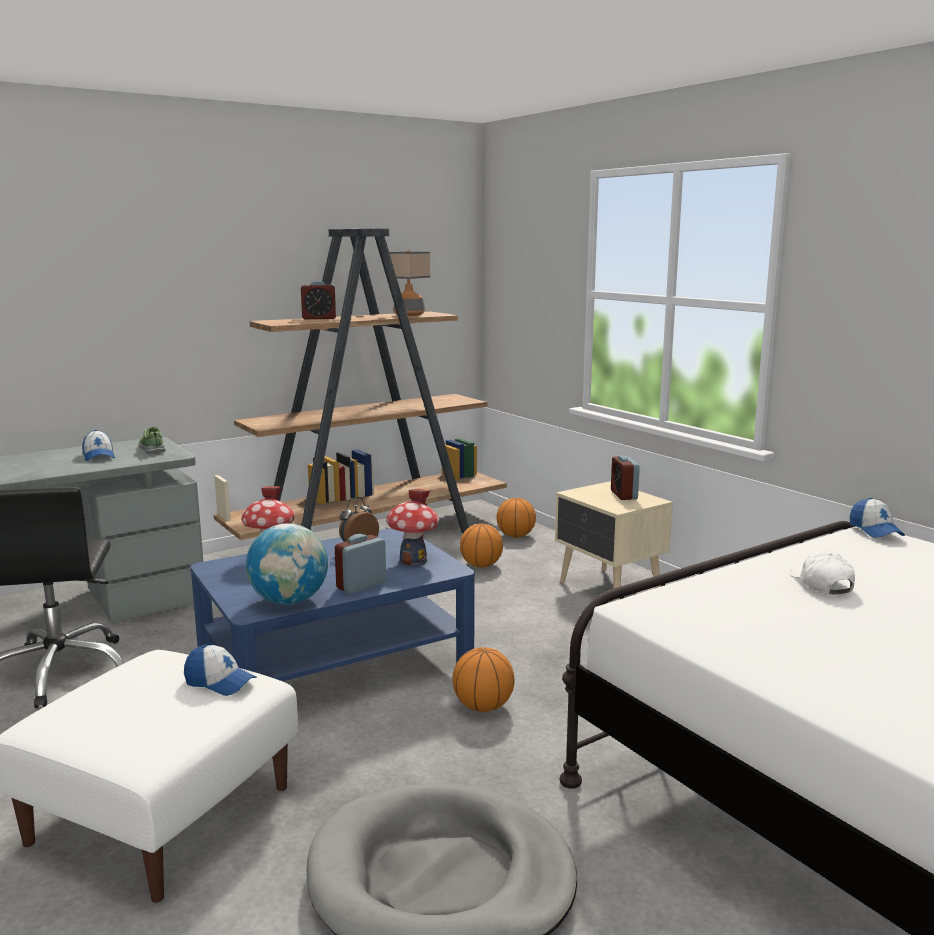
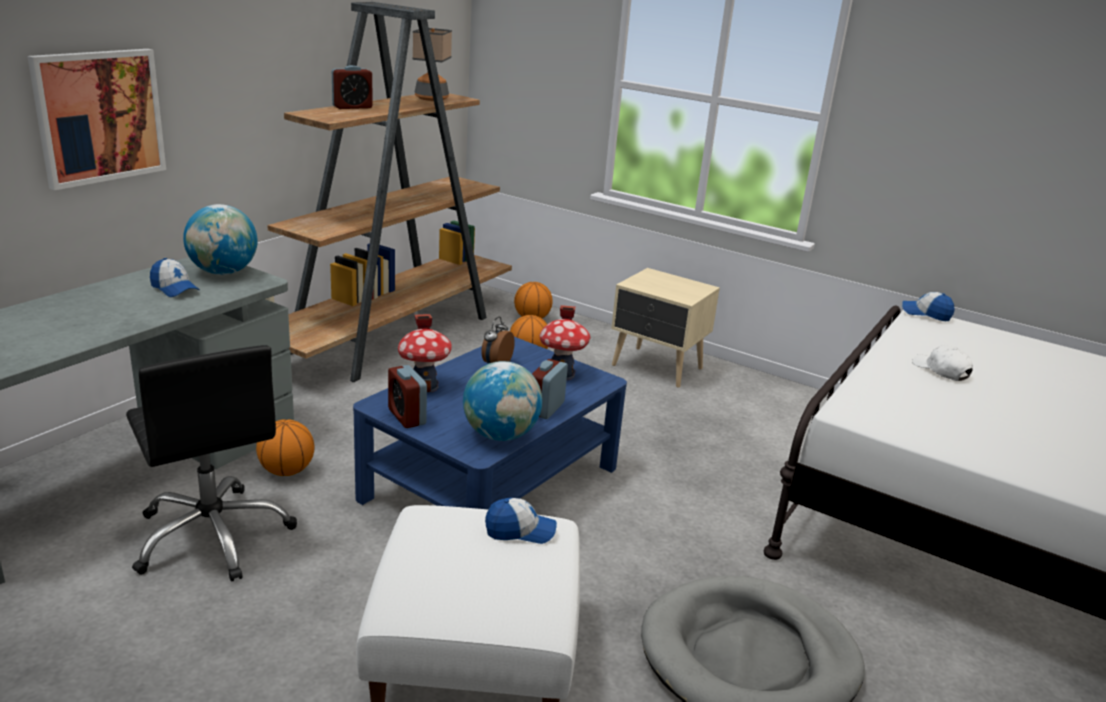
camera: 25 degrees left, 10 degrees up
(76, 316) = (99, 116): none -> picture
(153, 449) = (223, 272): shoe -> globe
(483, 707) = (652, 500): basketball -> basketball (287, 471)
(624, 495) = (675, 283): alarm clock -> alarm clock (407, 417)
(875, 530) = (926, 314): cap -> cap turned 150 degrees clockwise

